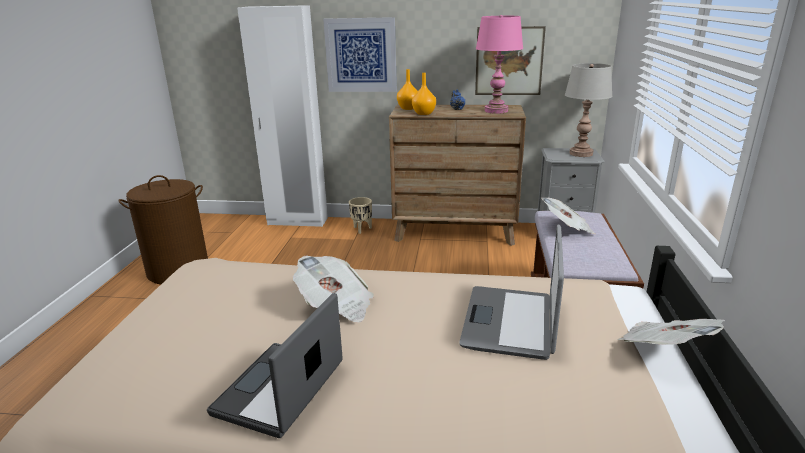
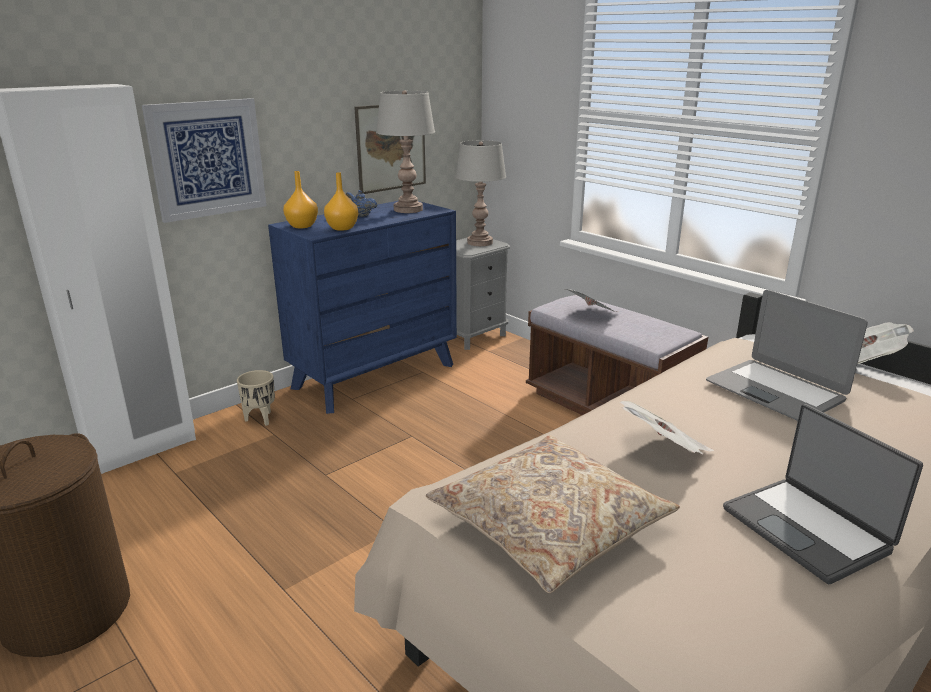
camera: 50 degrees left, 0 degrees up
(201, 299) = (548, 525): none -> beige pillow
(454, 232) = (374, 376): brown dresser -> blue dresser
(496, 111) = (408, 209): pink table lamp -> grey table lamp

